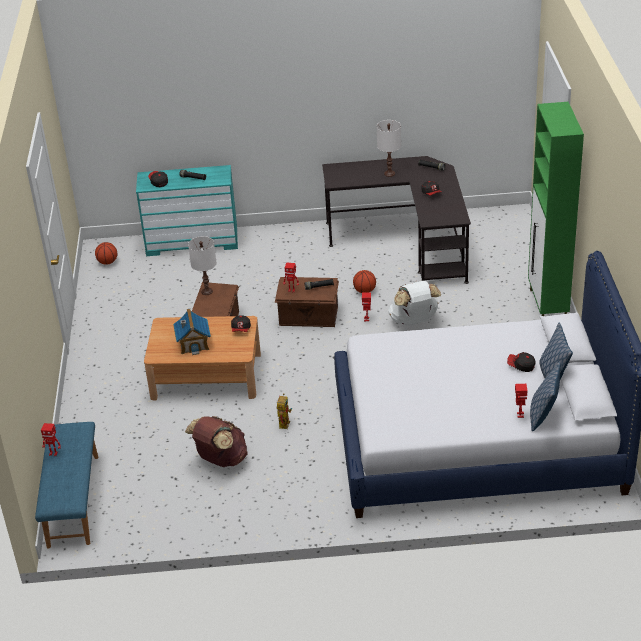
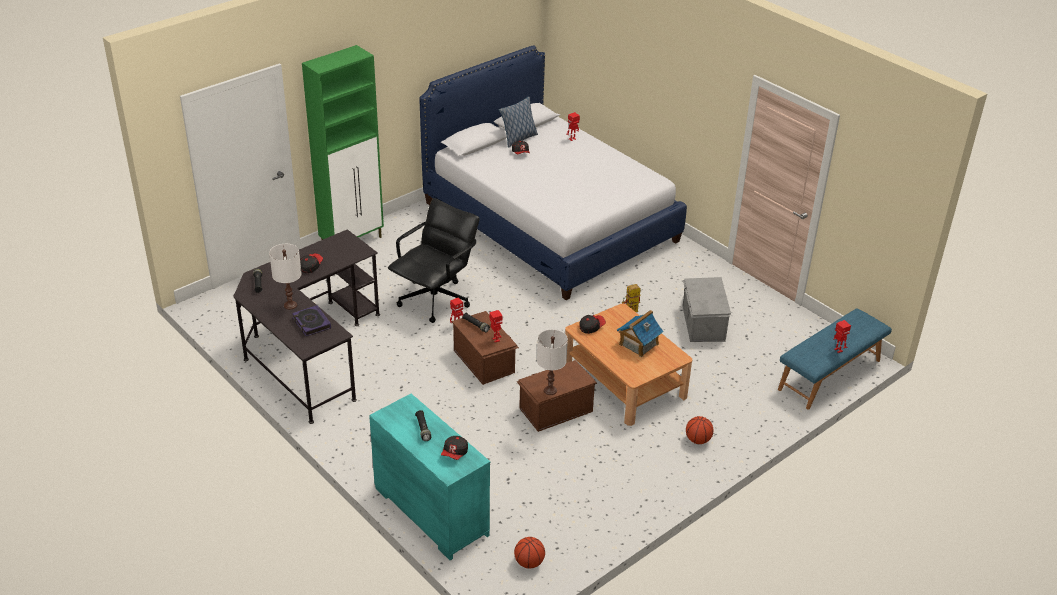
camera: 130 degrees left, 0 degrees up
(220, 460) = (702, 324): brown backpack -> grey storage box
(358, 176) = (311, 323): none -> book
(364, 291) = (415, 344): basketball -> basketball (698, 440)
(414, 321) = (435, 300): white backpack -> black office chair
(543, 415) = (562, 132): pillow -> none

